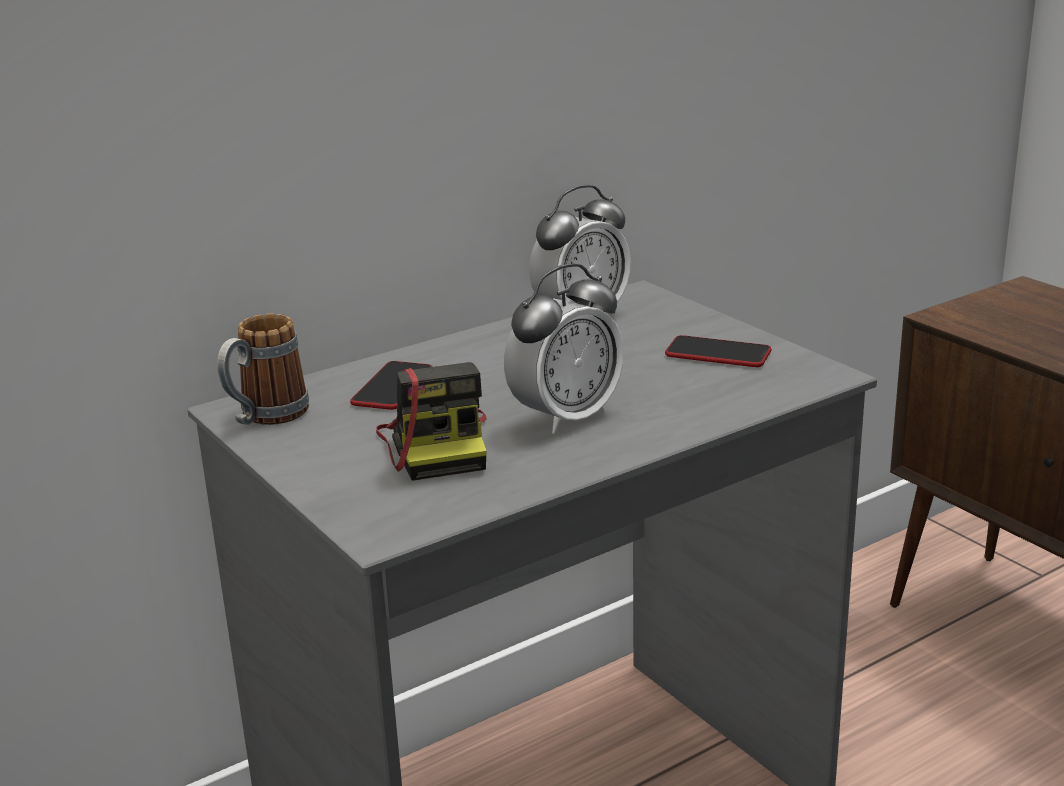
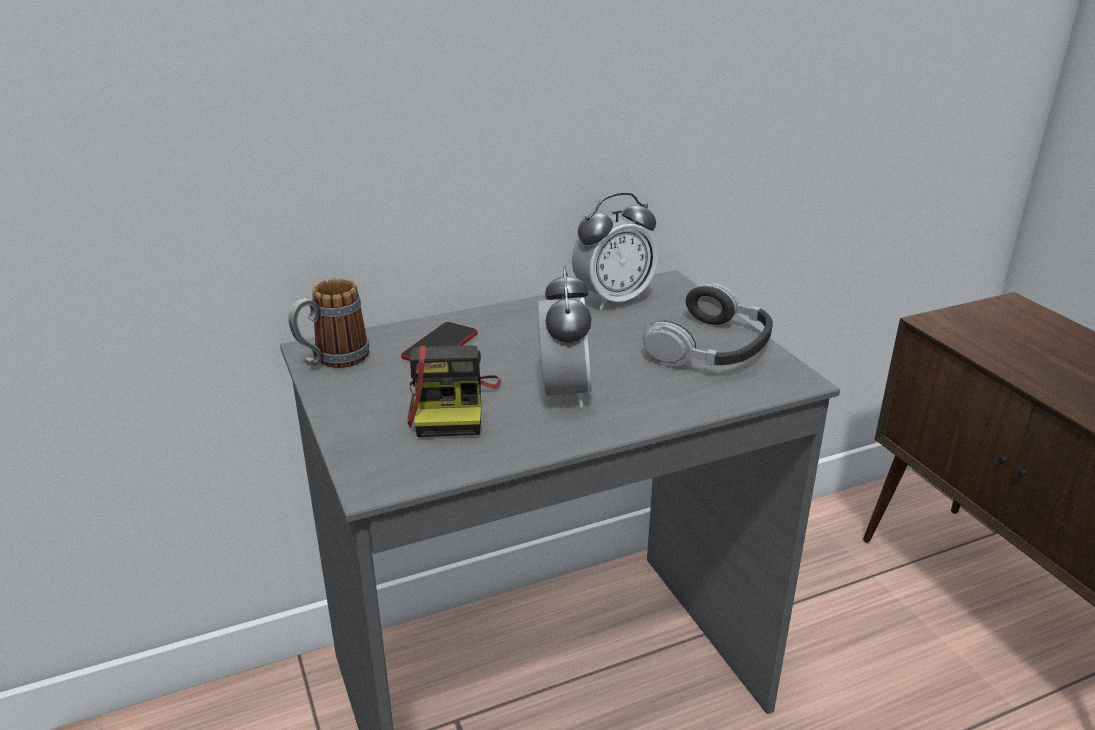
camera: 10 degrees right, 5 degrees up
(565, 417) = (564, 392): alarm clock -> alarm clock turned 60 degrees counterclockwise
(718, 354) = (712, 347): phone -> headphones

